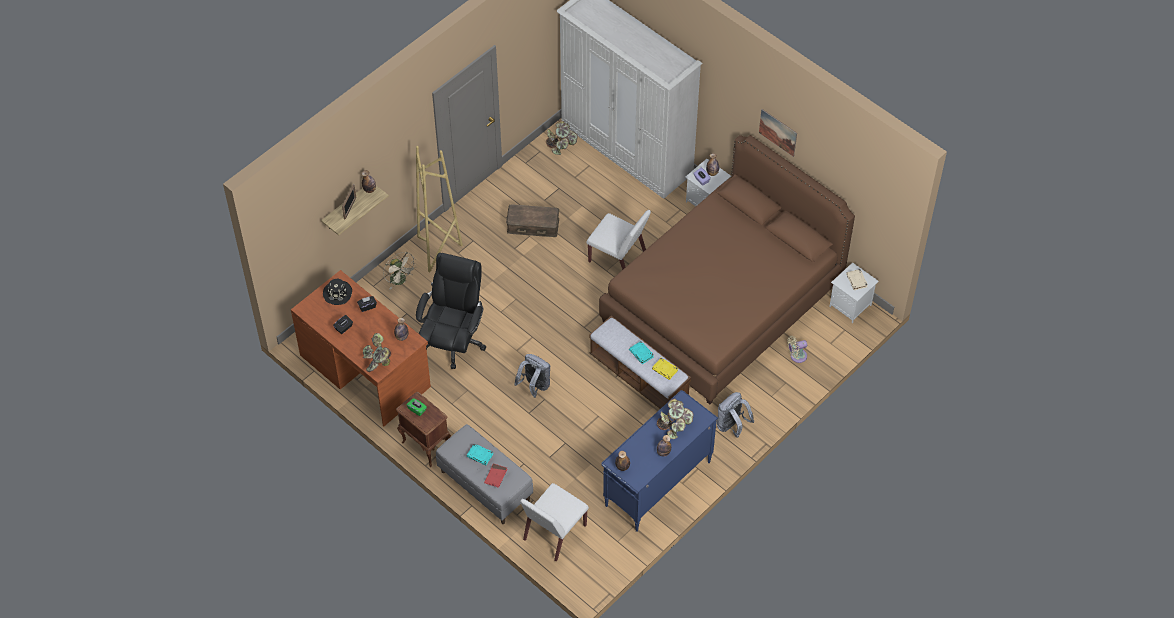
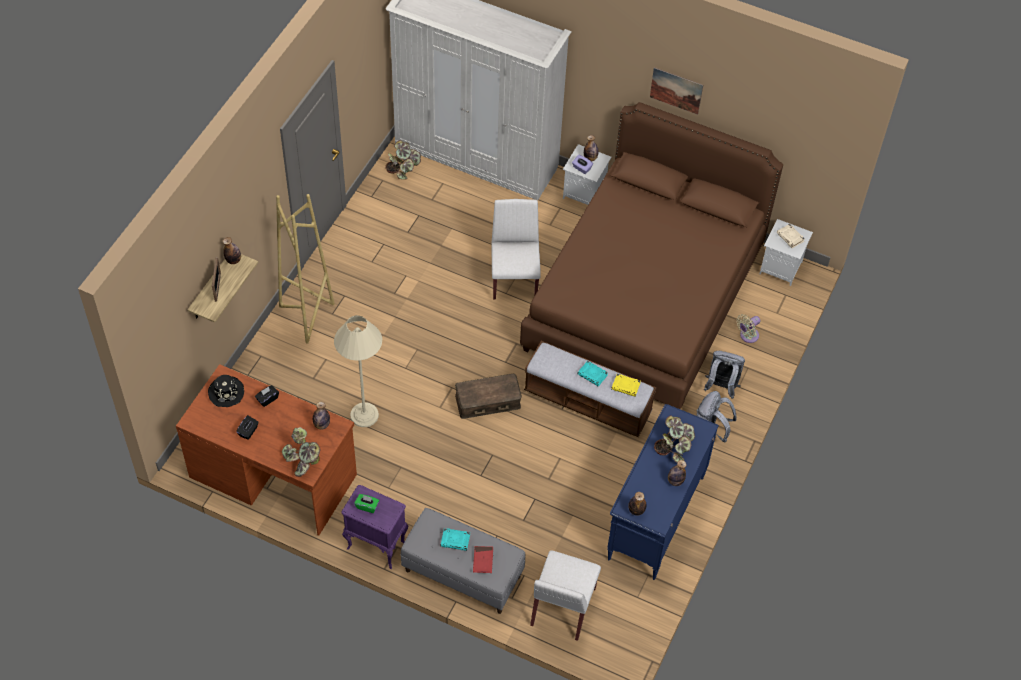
camera: 20 degrees left, 0 degrees up
(400, 281) = (277, 361): beige fan -> none
(425, 446) = (376, 546): brown nightstand -> purple nightstand
(454, 341) = (364, 415): black office chair -> beige floor lamp
(533, 225) = (405, 262): brown storage box -> brown storage box (487, 400)
(534, 386) = (475, 443): grey backpack -> grey backpack (721, 387)
(618, 259) = (514, 277): white chair -> white chair turned 105 degrees counterclockwise

